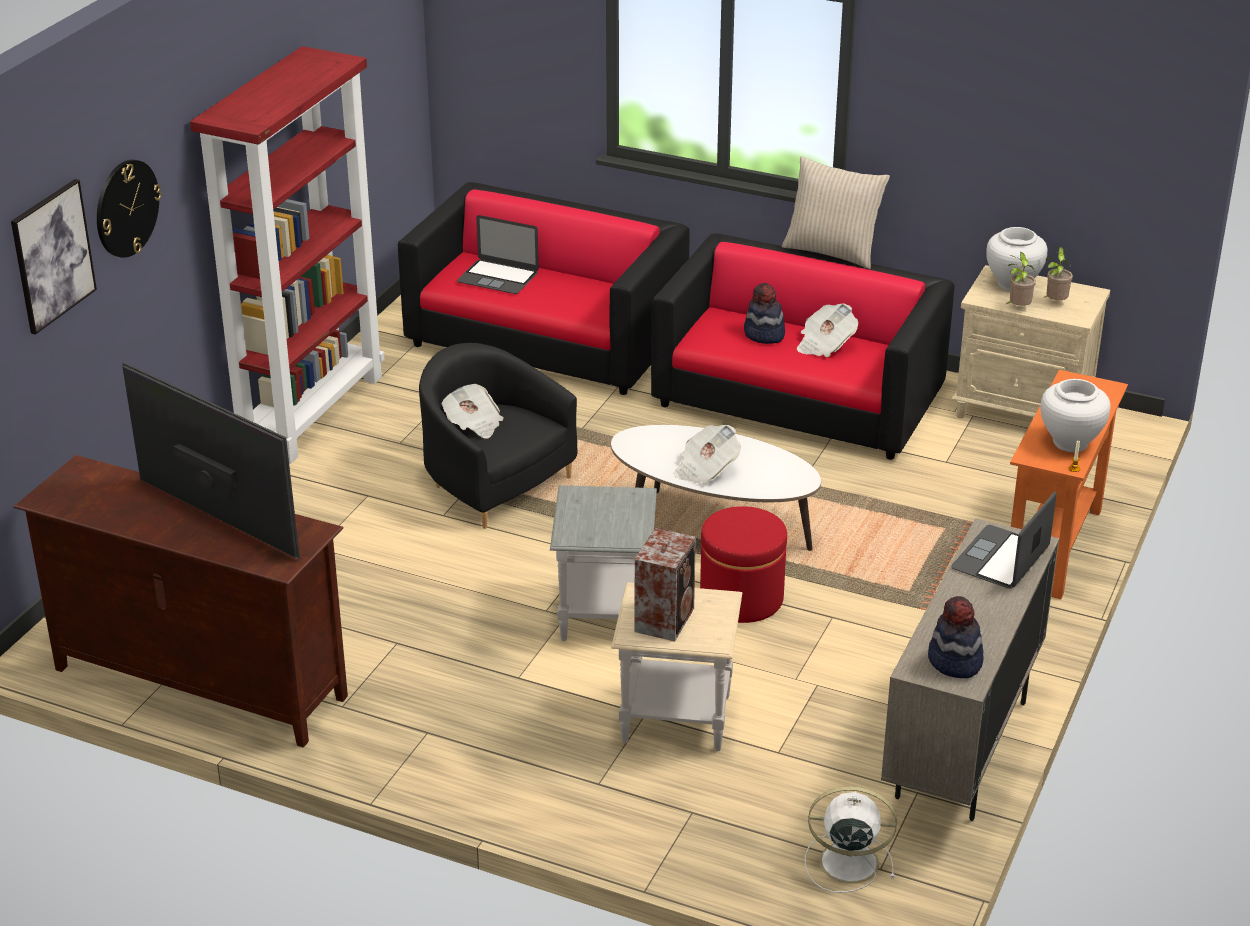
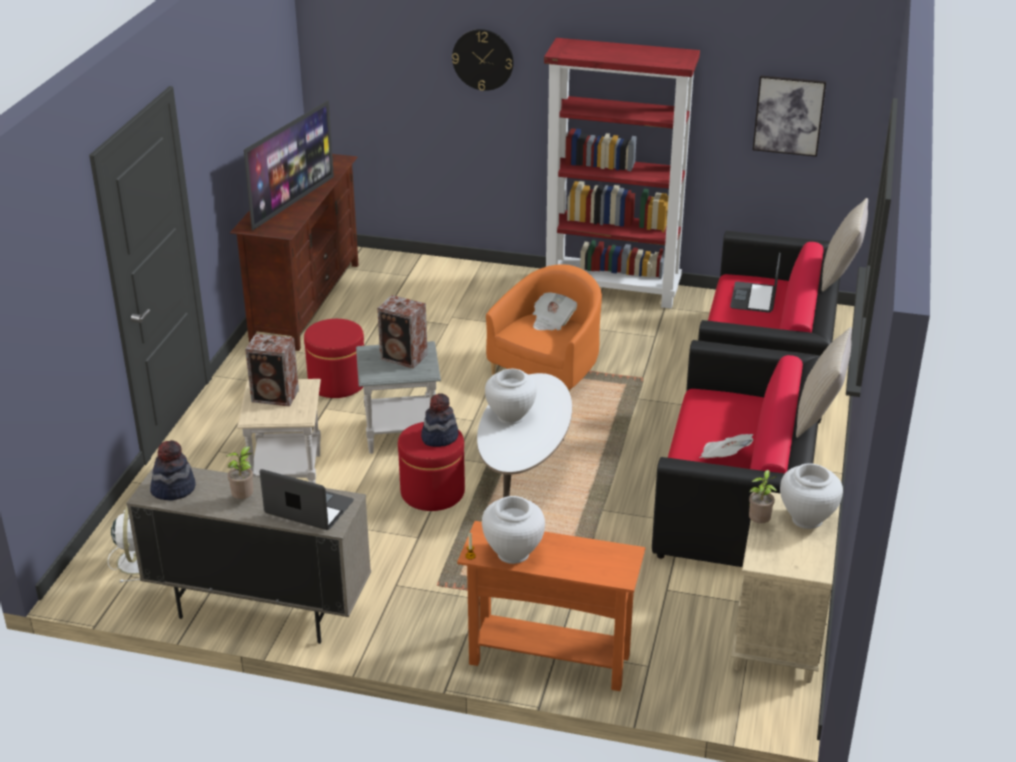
camera: 80 degrees right, 0 degrees up
(52, 255) = (409, 50): picture -> picture (788, 115)
(454, 663) = (337, 383): none -> red ottoman
(493, 484) = (548, 370): black armchair -> orange armchair
(548, 193) = (840, 275): none -> beige pillow
(596, 509) = (404, 357): none -> speaker
(705, 469) = (510, 416): newspaper -> white vase
(764, 334) = (726, 425): hat -> hat (439, 437)
(1055, 302) = (783, 546): potted plant -> potted plant (244, 499)

